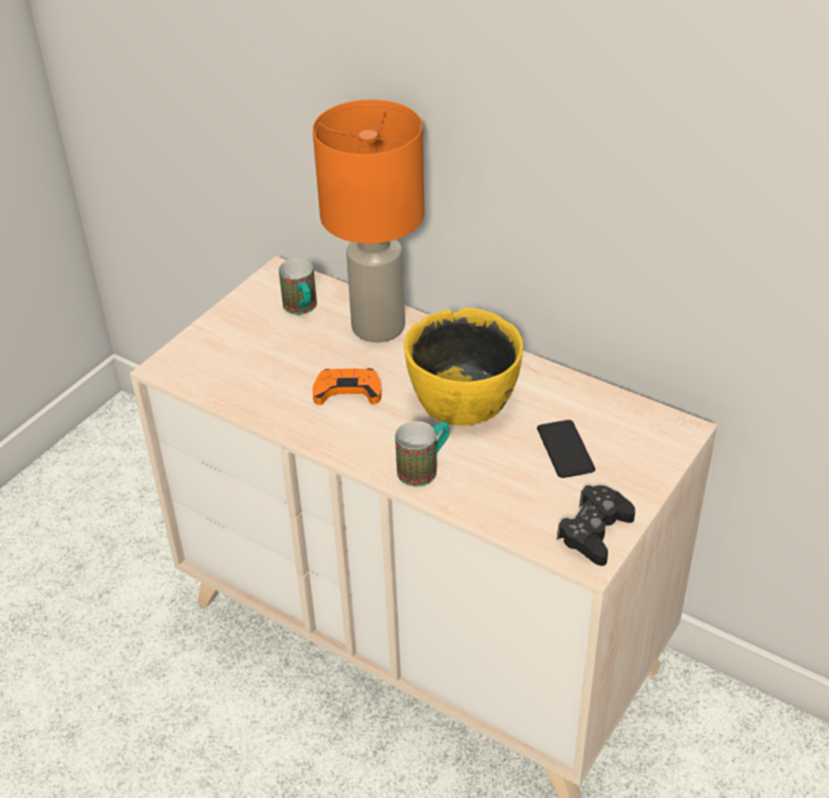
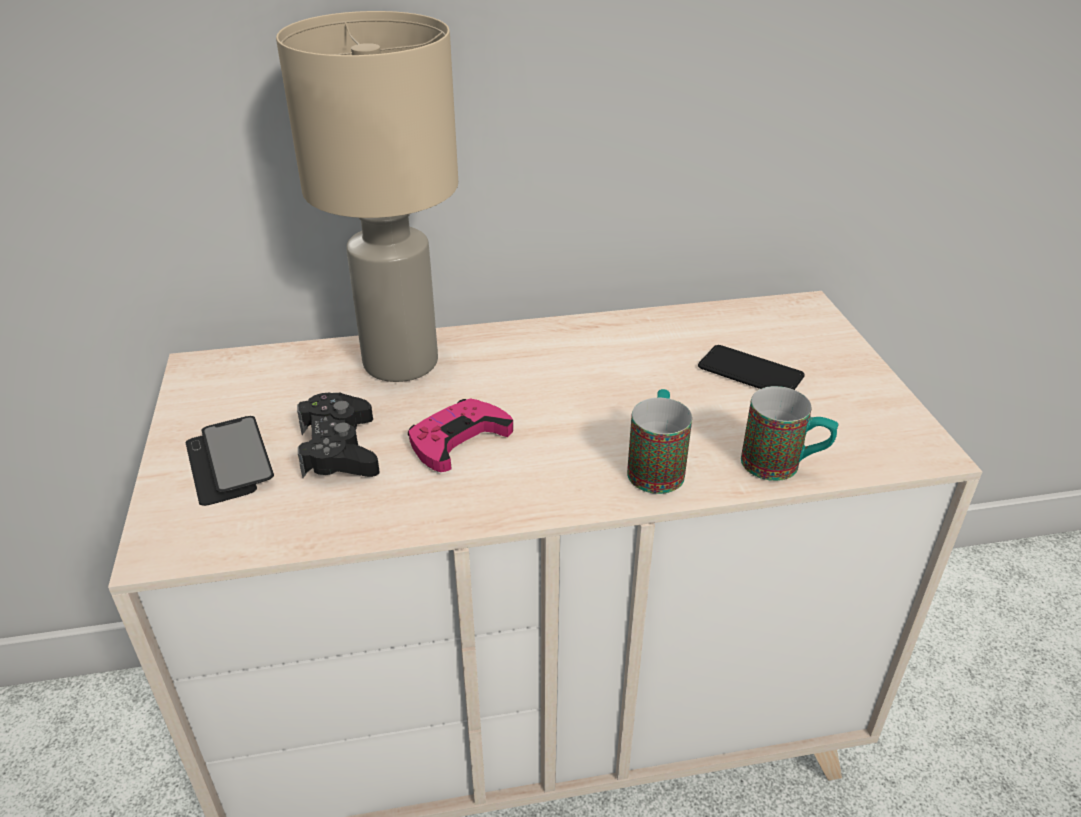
camera: 45 degrees left, 5 degrees down
(234, 339) = (229, 462): none -> phone
(302, 309) = (281, 388): mug -> mug (783, 466)
(347, 391) = (458, 439): orange game controller -> pink game controller
(379, 328) = (402, 363): orange table lamp -> beige table lamp
(464, 399) = (592, 381): yellow bowl -> none
(594, 531) = (888, 424): black game controller -> black game controller (339, 449)

